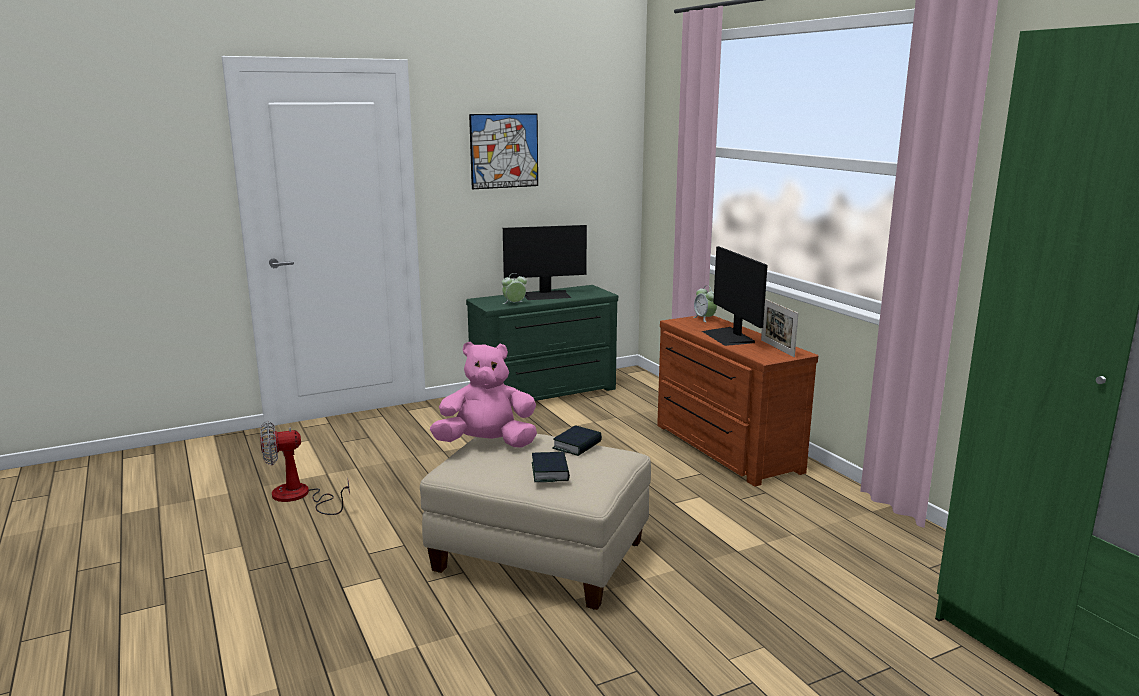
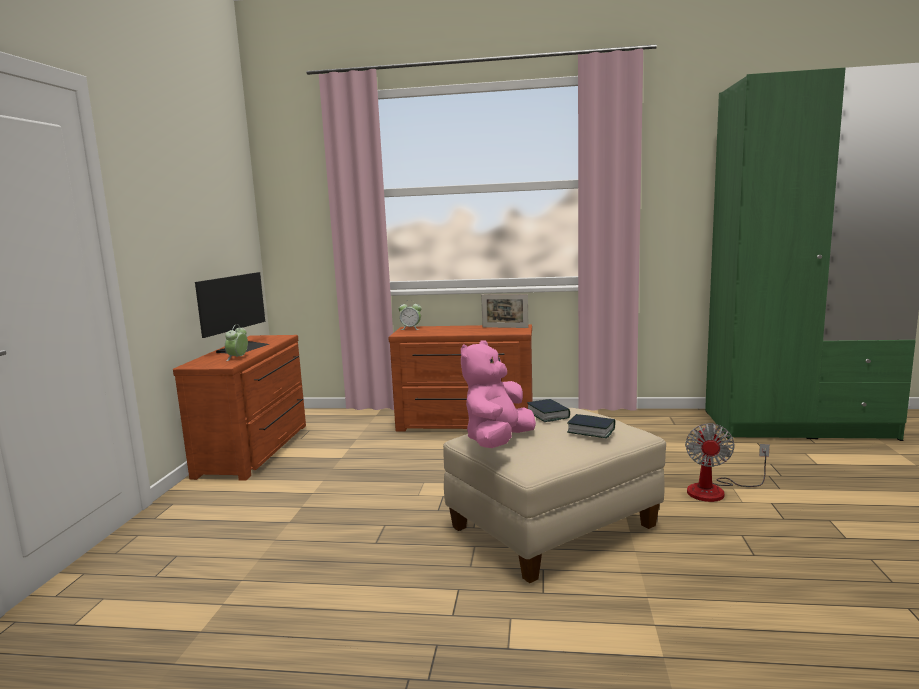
camera: 55 degrees left, 5 degrees down
(299, 497) = (254, 637): fan -> fan (716, 490)
(504, 151) = (175, 198): picture -> none
(545, 393) = (257, 449): green dresser -> brown dresser
(729, 337) = (462, 330): monitor -> none

